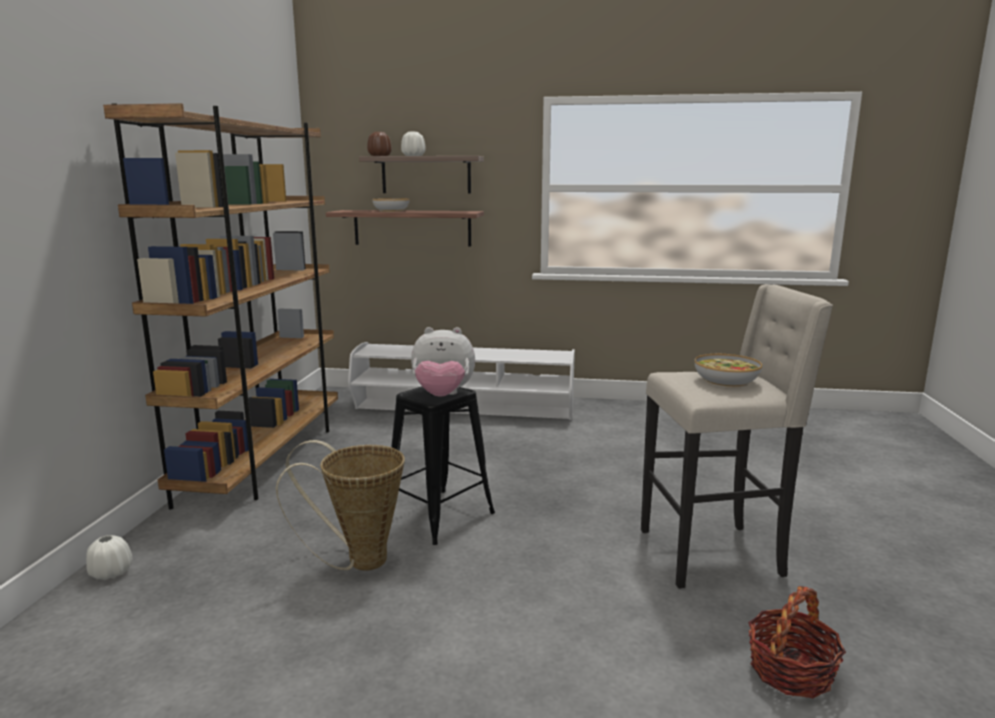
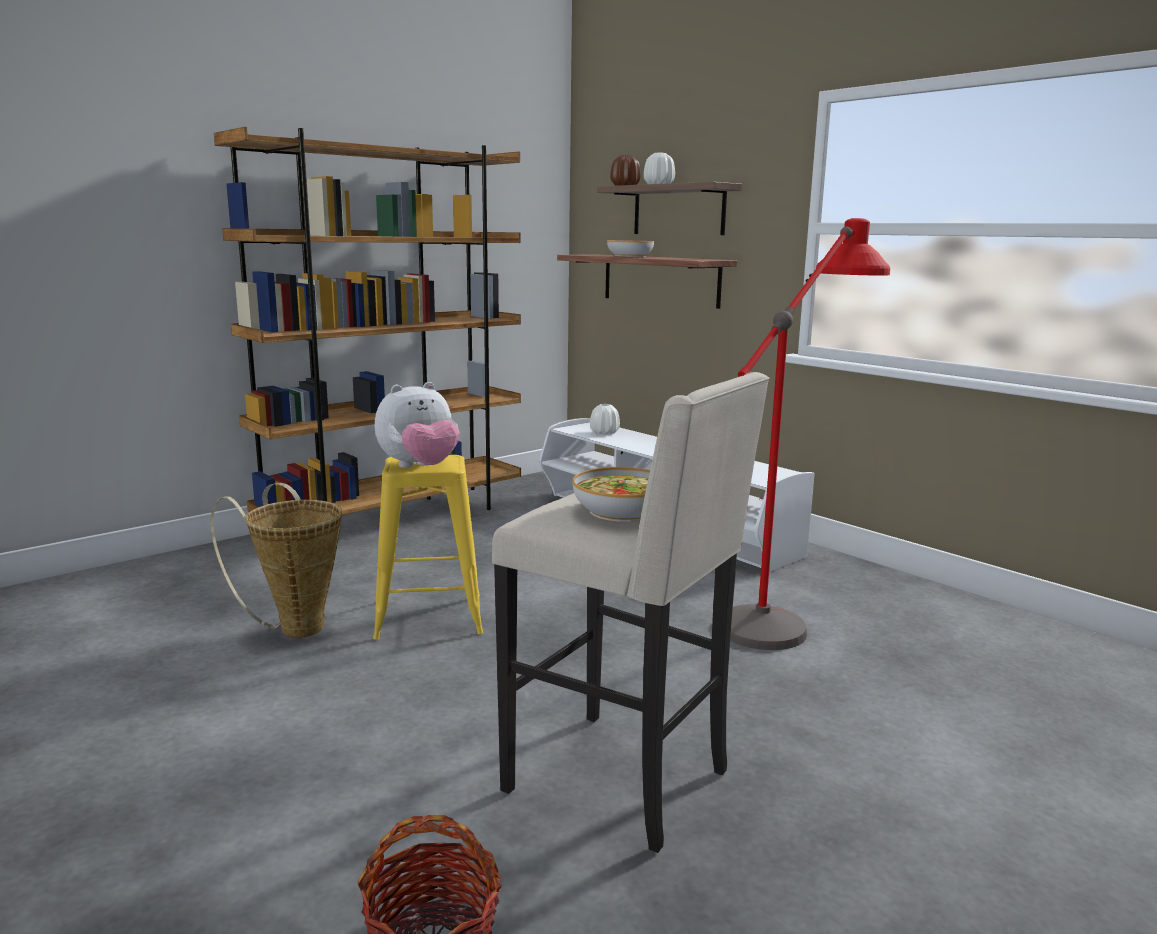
camera: 40 degrees right, 0 degrees up
(111, 573) = (153, 566): white vase -> white vase (604, 432)
(439, 516) = (429, 616): black stool -> yellow stool
(443, 396) = (419, 467): plush toy -> plush toy turned 75 degrees counterclockwise
(615, 436) = (788, 609): none -> red floor lamp

